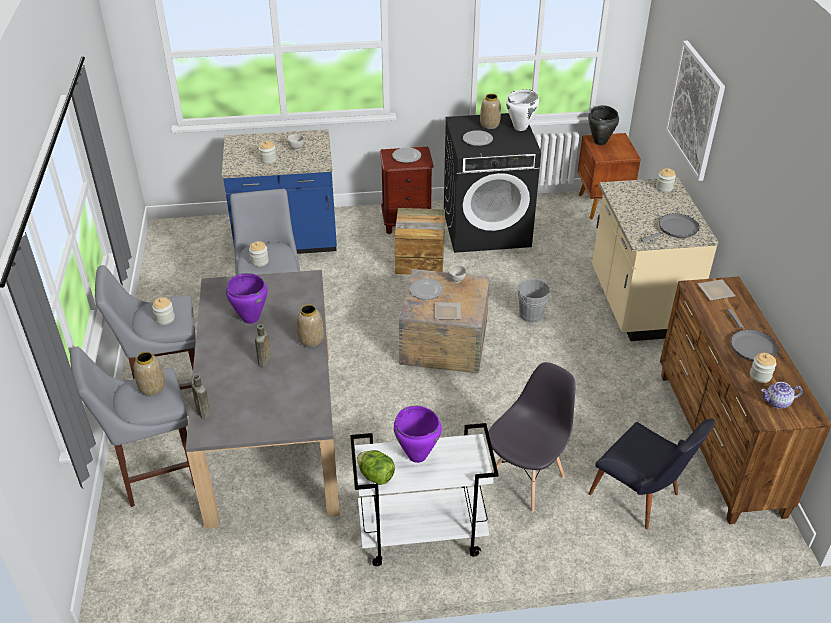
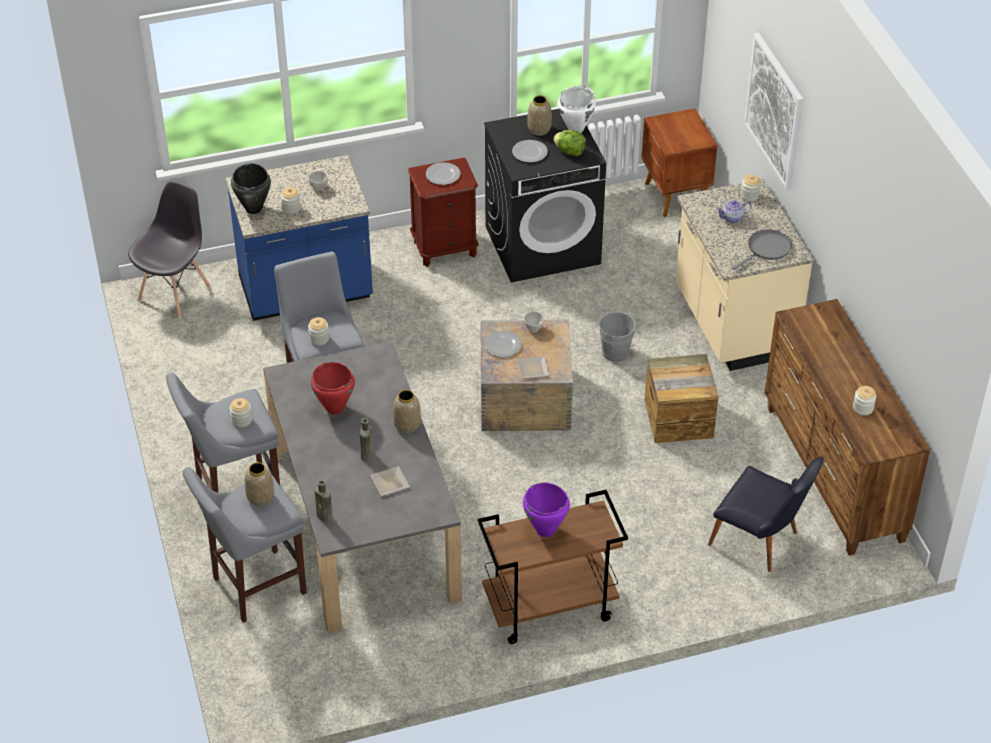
camera: 10 degrees left, 5 degrees up
(250, 318) = (334, 408): purple cooking pot -> red cooking pot
(376, 476) = (511, 555): lettuce -> lettuce (570, 152)
(420, 260) = (473, 297): crate -> crate (678, 419)
(421, 535) = (549, 609): white cart -> brown cart
(526, 479) = (643, 538): grey chair -> grey chair (175, 293)
(600, 142) = (667, 125): black cooking pot -> black cooking pot (254, 208)
(714, 291) = (813, 319): plate -> plate (388, 482)
(751, 346) = (852, 377): grey frying pan -> none
(777, 402) = (880, 433): teapot -> teapot (732, 218)

